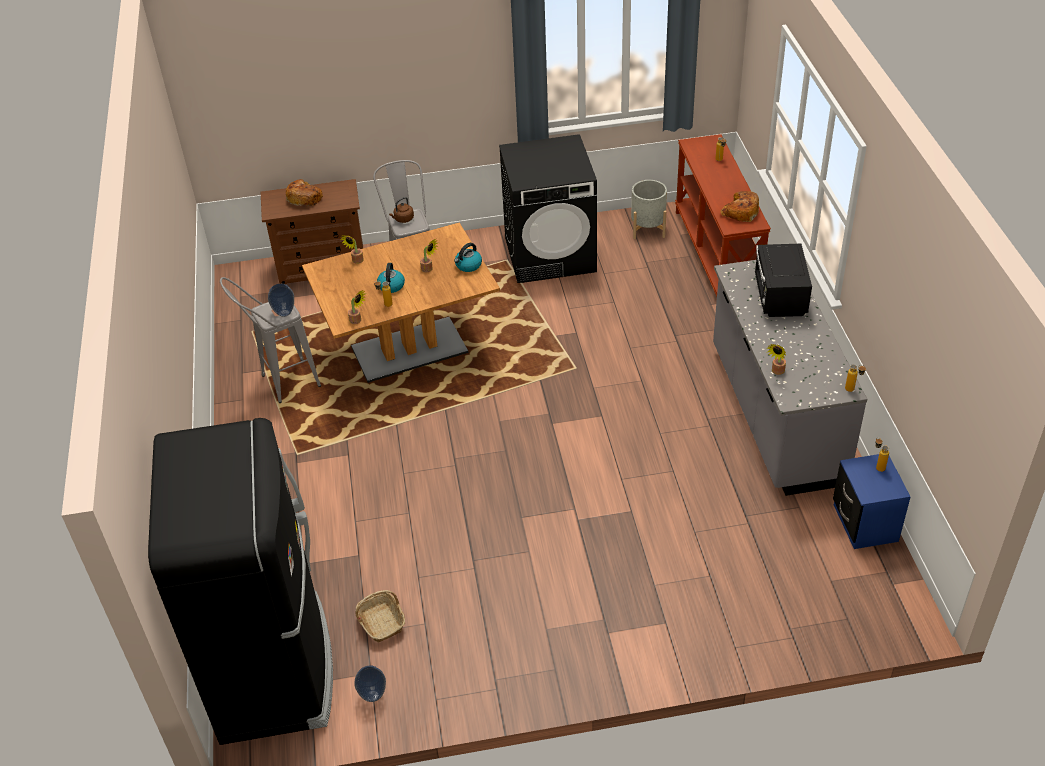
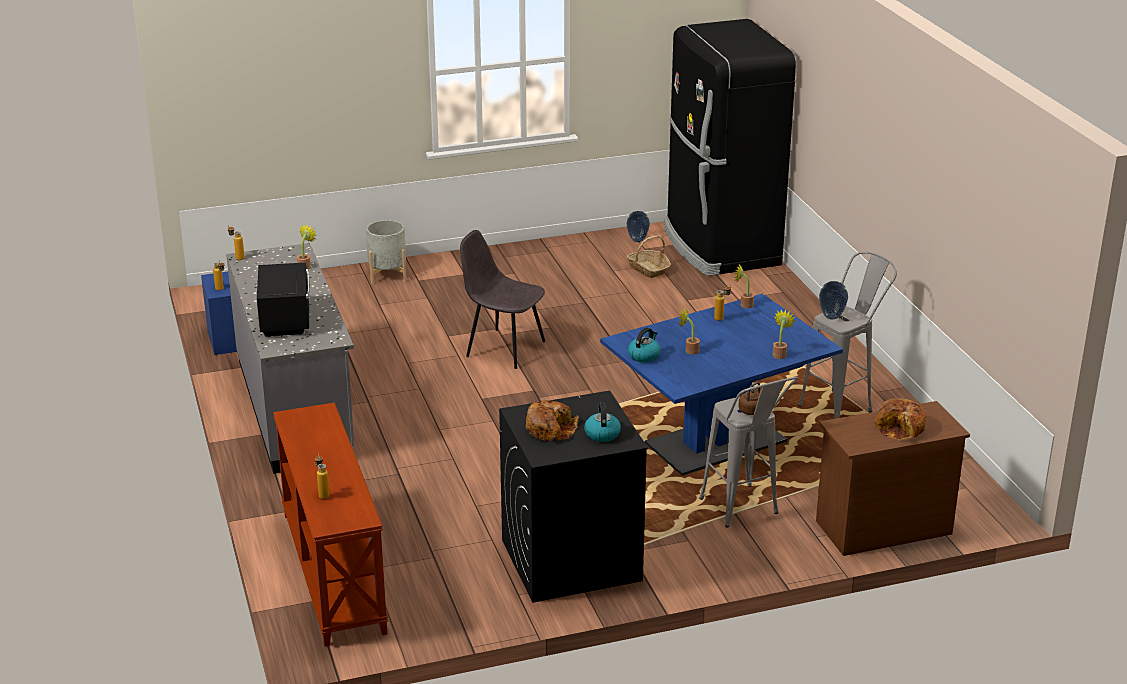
camera: 170 degrees right, 15 degrees down
(391, 286) = (724, 333): kettle -> kettle (602, 434)
(409, 350) = (715, 443): brown dining table -> blue dining table
(574, 485) = (503, 348): none -> grey chair
(648, 228) = (431, 605): grey planter -> grey planter (387, 275)
(740, 212) = (308, 428): bread -> bread (550, 428)

